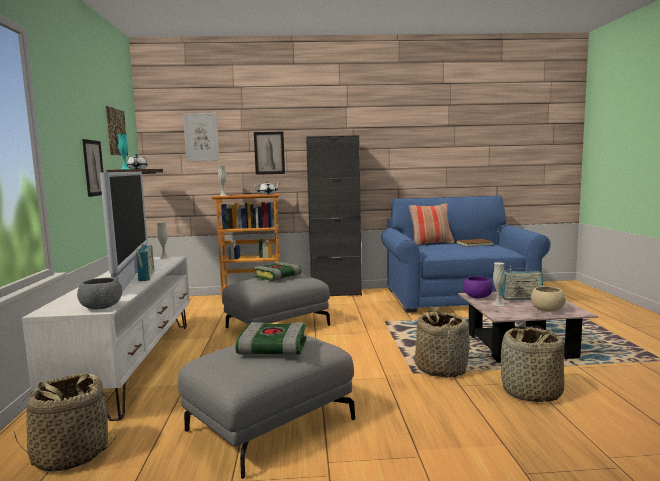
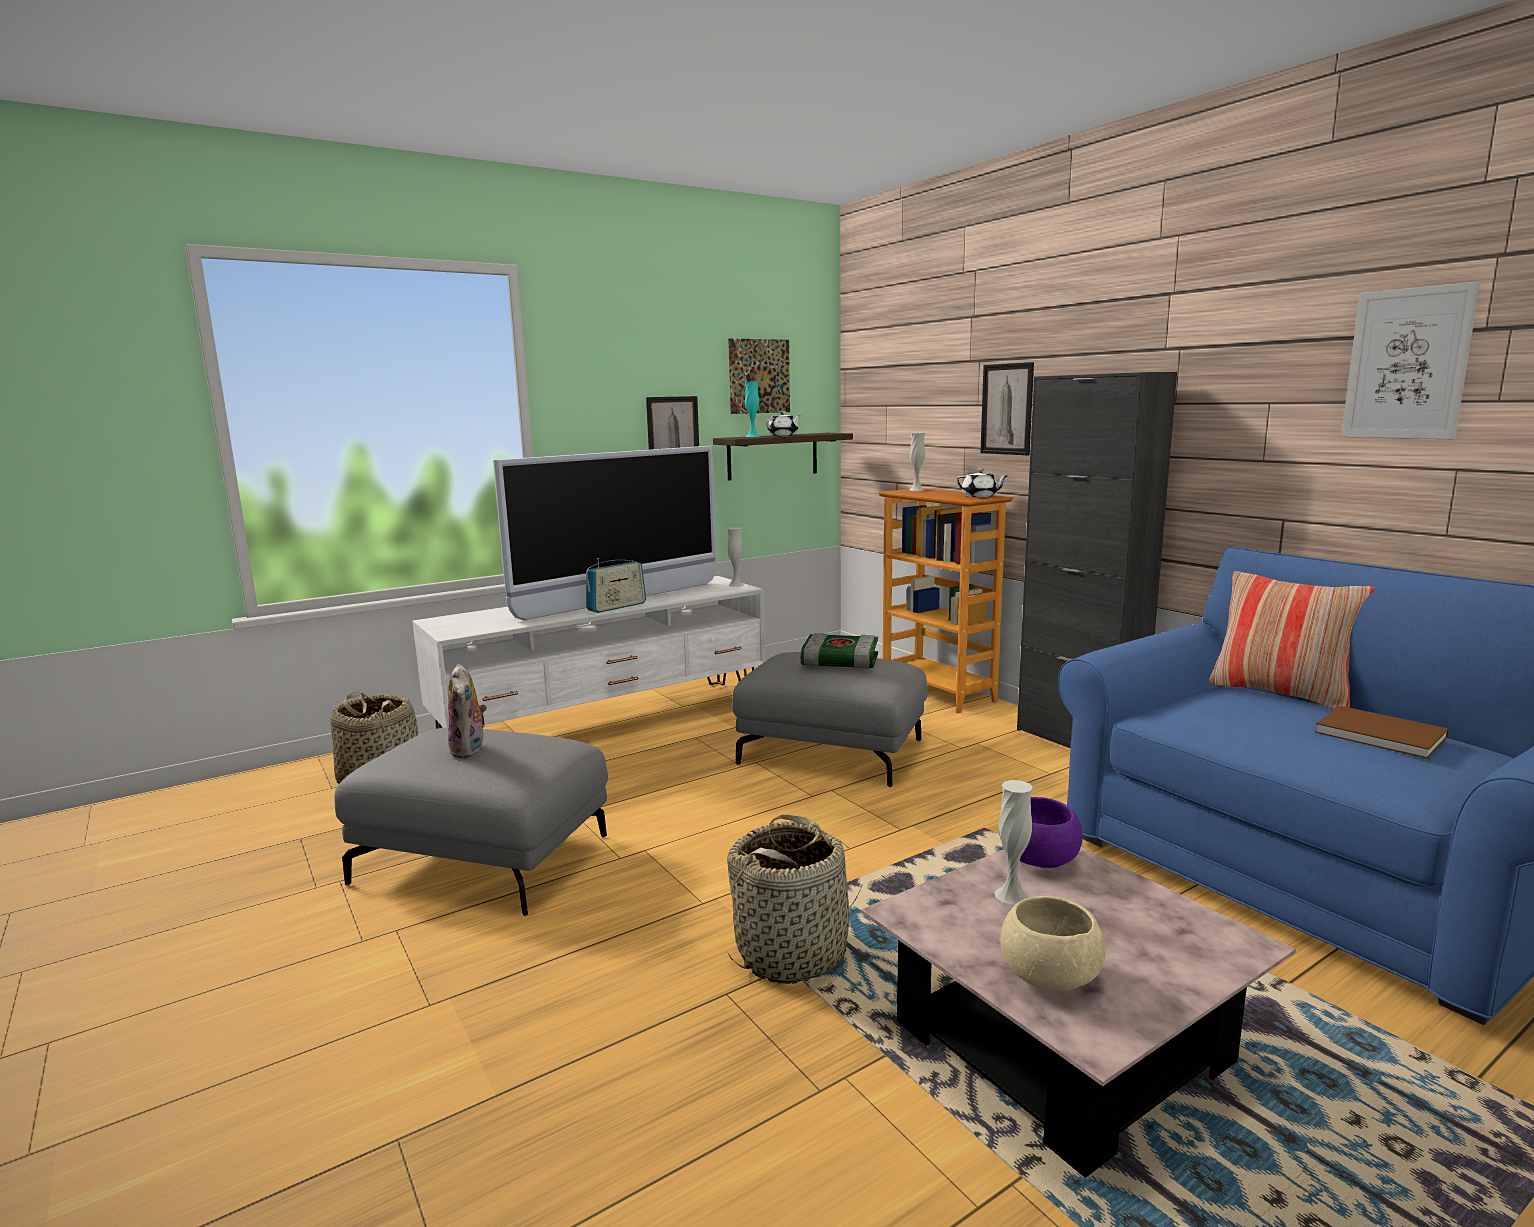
camera: 60 degrees right, 5 degrees up
(101, 307) = (459, 631): grey bowl -> none
(201, 137) = (911, 376): picture -> picture (1407, 364)
(271, 348) = (470, 750): book -> plush toy
(521, 298) = (1121, 921): radio -> none
(531, 393) = (759, 1103): basket -> none

